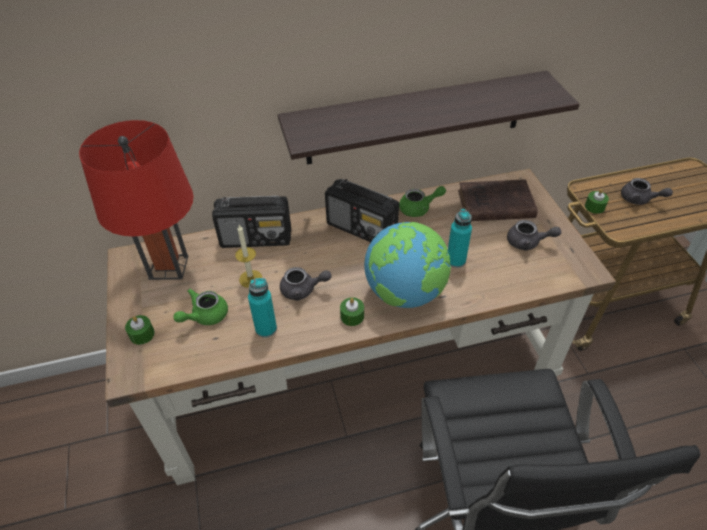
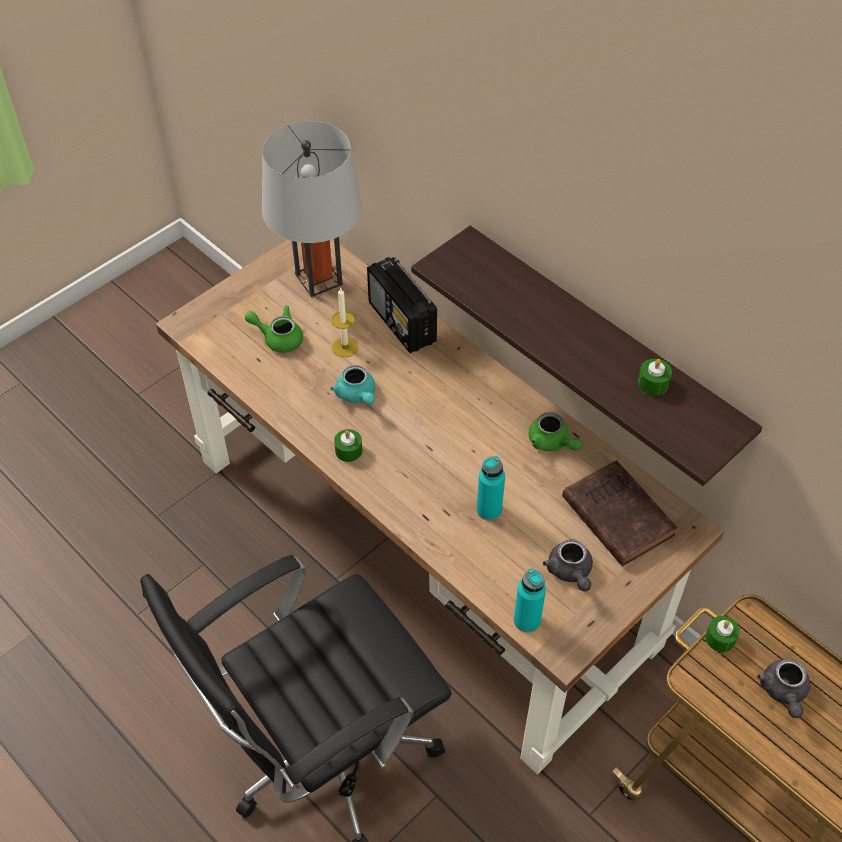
camera: 60 degrees right, 5 degrees up
(142, 334) = (231, 307): green candle -> green candle (653, 383)
(169, 267) = (319, 279): red table lamp -> grey table lamp
(266, 329) = (291, 390): turquoise bottle -> turquoise bottle (527, 620)
(303, 290) = (357, 395): grey teapot -> turquoise teapot
(362, 229) = (479, 404): radio -> none
(405, 293) = (409, 482): globe -> none

